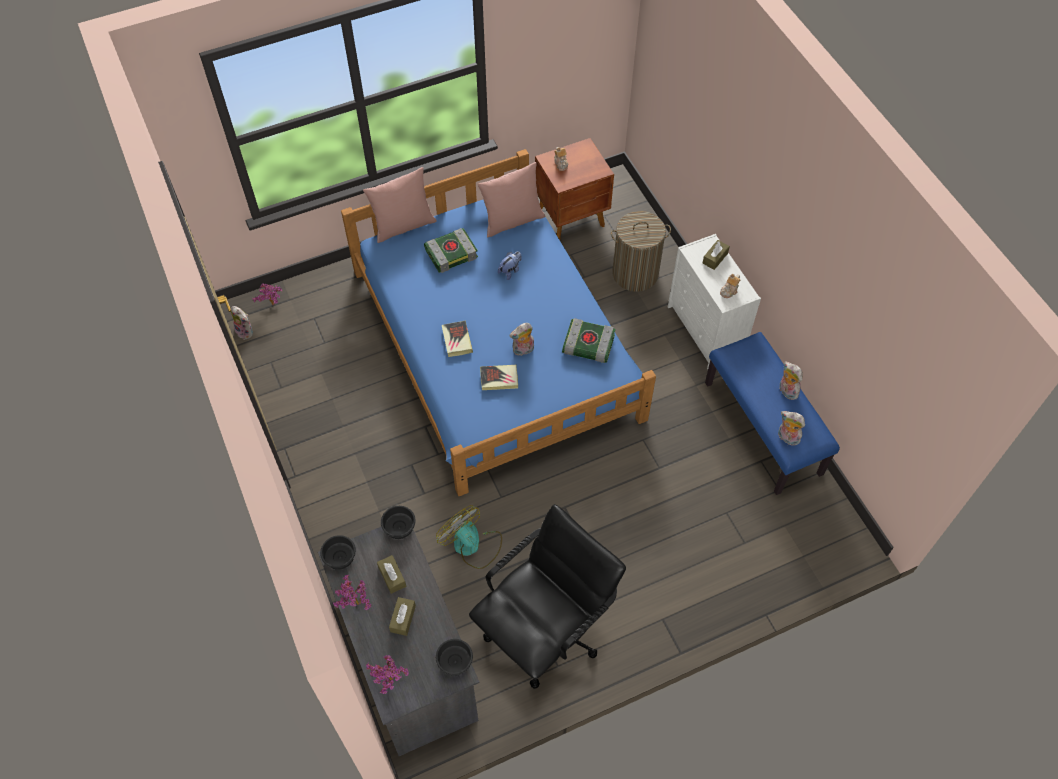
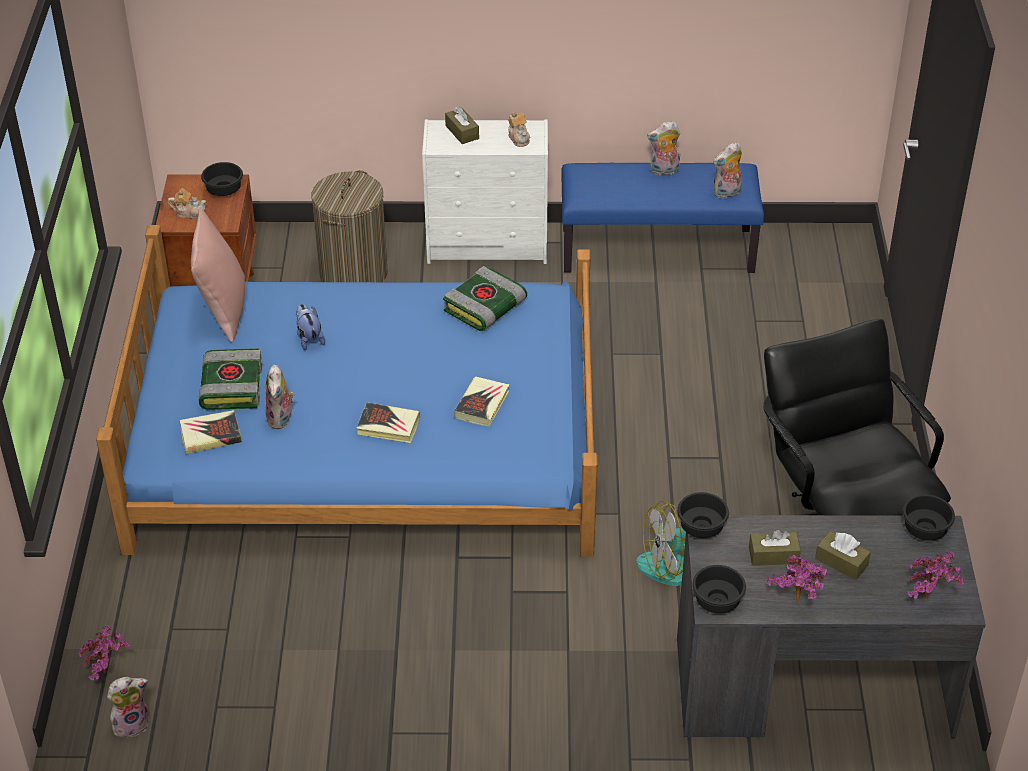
camera: 65 degrees left, 15 degrees down
(403, 226) = (136, 423): pink pillow -> none
(408, 262) = (210, 435): none -> book
(523, 350) = (451, 368): plush toy -> plush toy (281, 419)
(592, 169) = (224, 189): none -> black bowl

